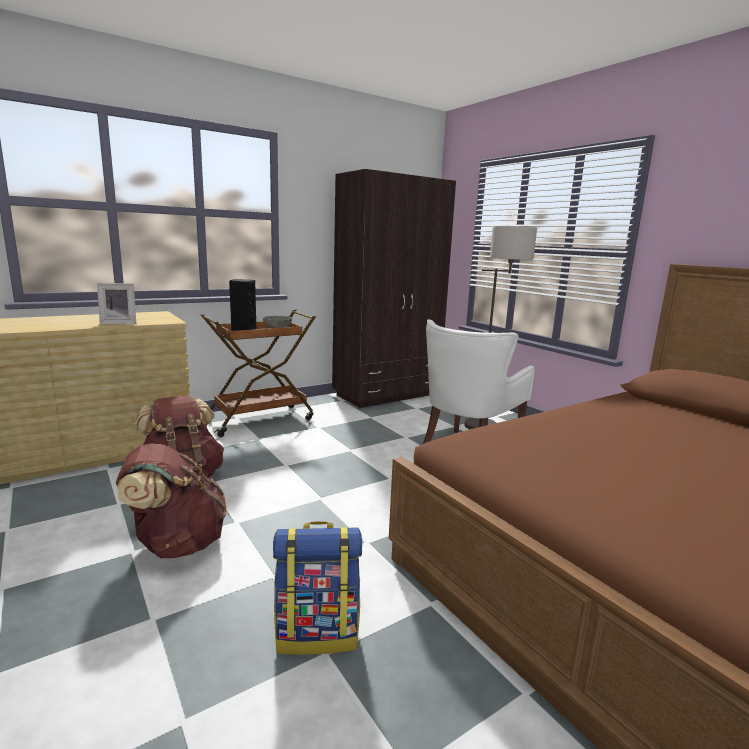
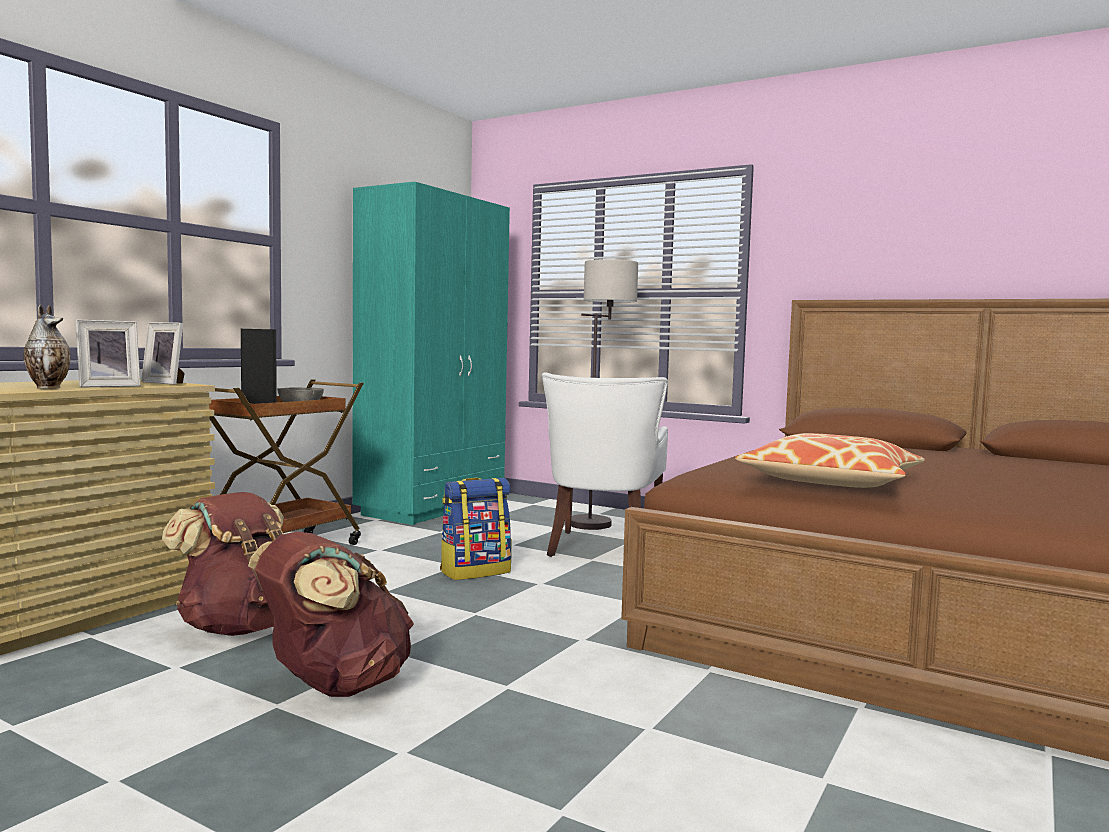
camera: 25 degrees left, 10 degrees down
(82, 324) = (48, 387): none -> vase
(164, 319) = (167, 383): none -> picture frame
(318, 633) = (620, 716): backpack -> backpack (475, 572)
(387, 394) = (433, 507): brown wardrobe -> turquoise wardrobe
(568, 473) = (831, 481): none -> pillow

